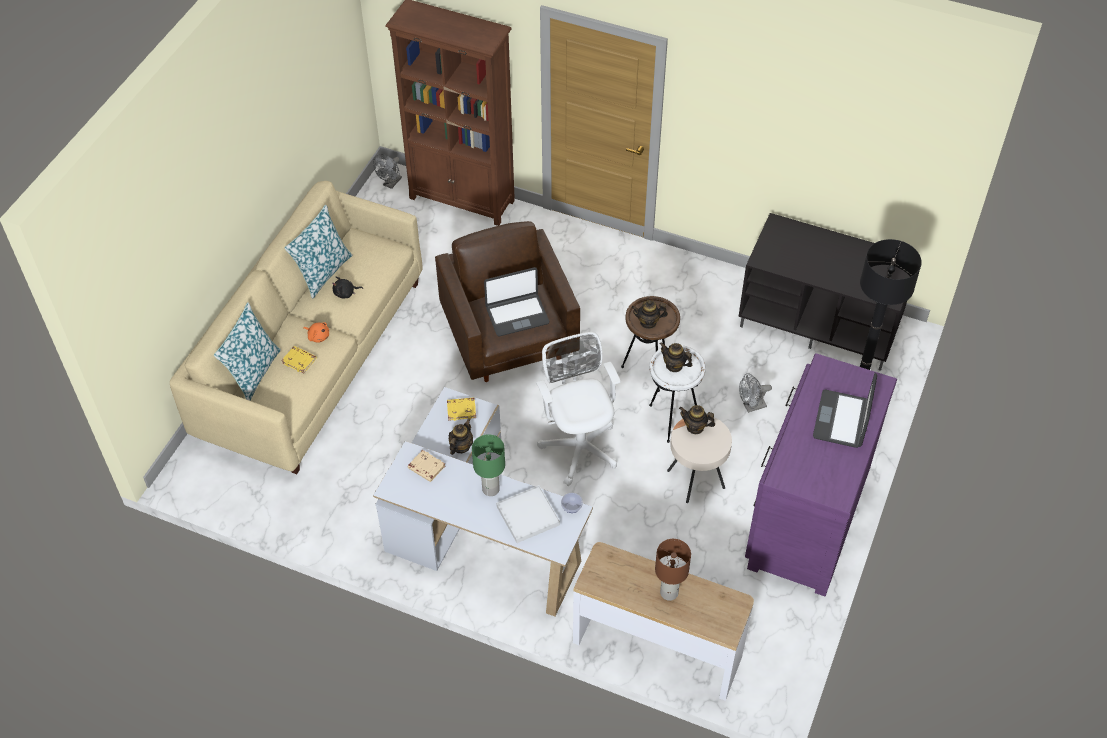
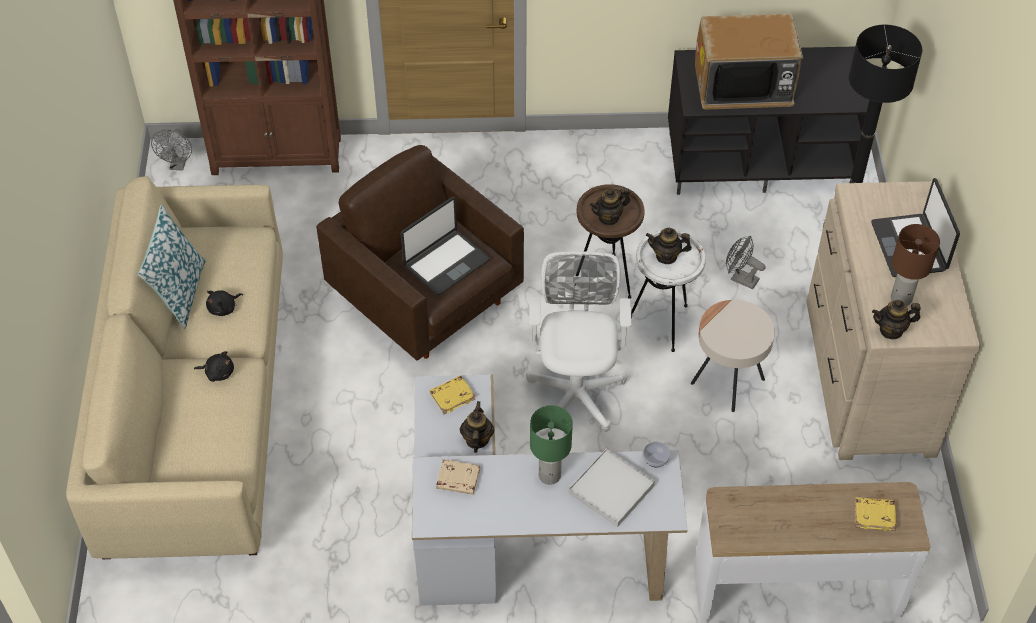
camera: 25 degrees left, 0 degrees up
(253, 372) = (160, 446): pillow -> none
(300, 361) = (213, 411): yellow book -> yellow book (875, 515)
(318, 336) = (218, 372): orange plush toy -> black plush toy
(579, 445) = (576, 391): white office chair -> white office chair turned 45 degrees clockwise
(669, 592) = (822, 514): brown table lamp -> brown table lamp (901, 298)
(695, 427) = (723, 318): teapot -> teapot (891, 330)
(751, 407) = (740, 278): grey fan -> grey fan turned 75 degrees clockwise
(806, 516) = (867, 377): purple dresser -> beige dresser
(807, 256) = (743, 85): none -> television

